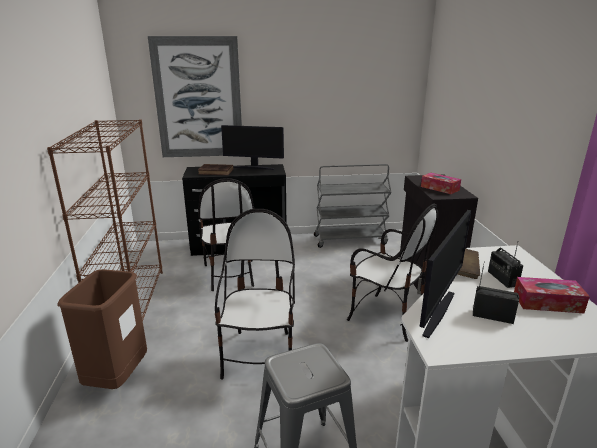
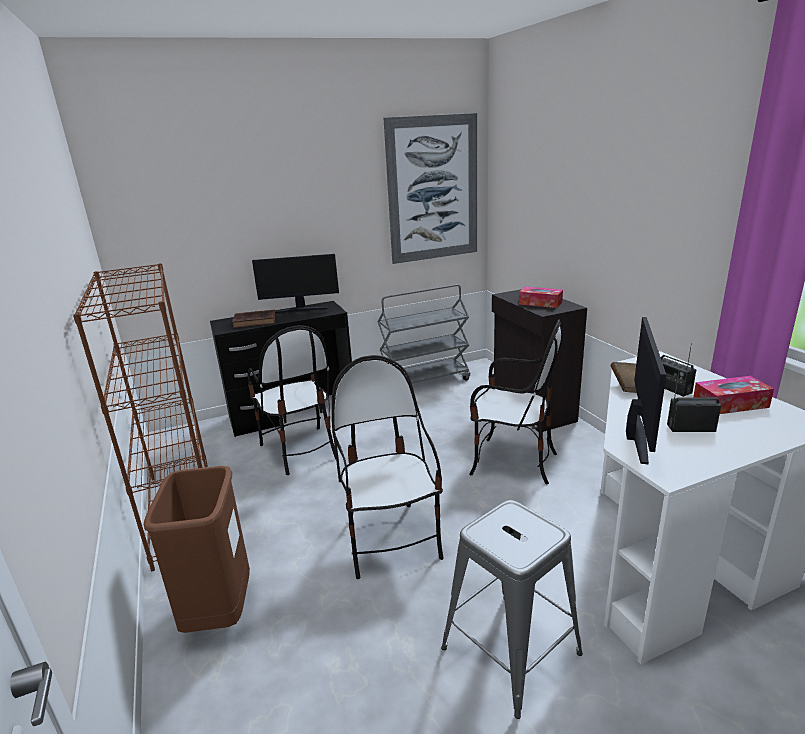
camera: 15 degrees left, 0 degrees up
(198, 99) = (215, 229): picture -> picture (433, 189)

